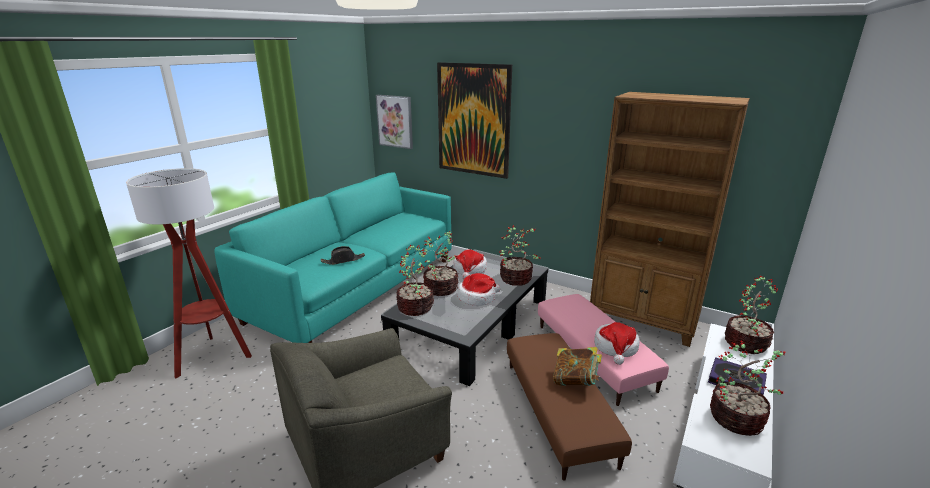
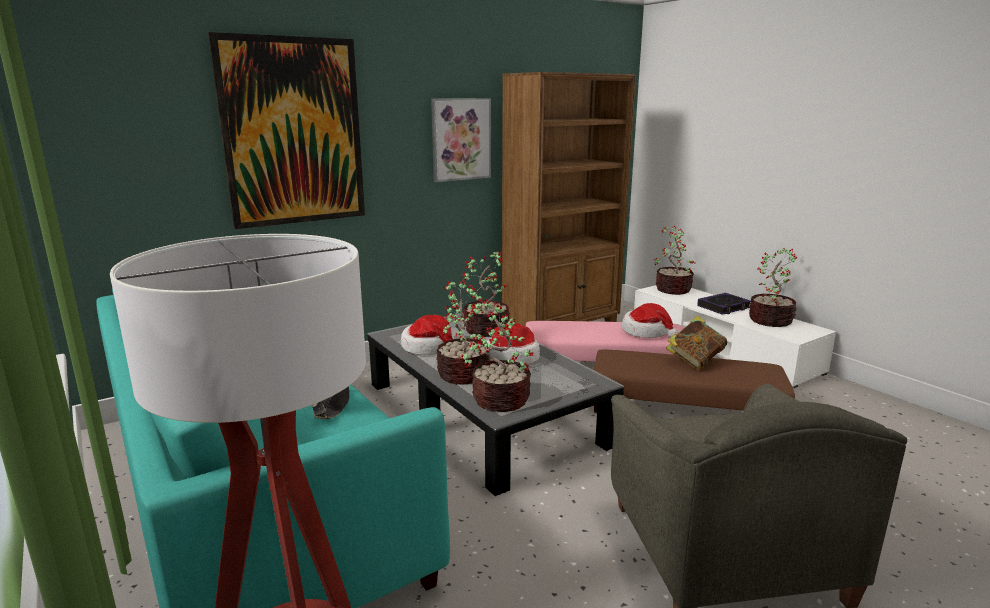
camera: 65 degrees left, 5 degrees down
(395, 121) = (102, 157): picture -> picture (460, 139)

